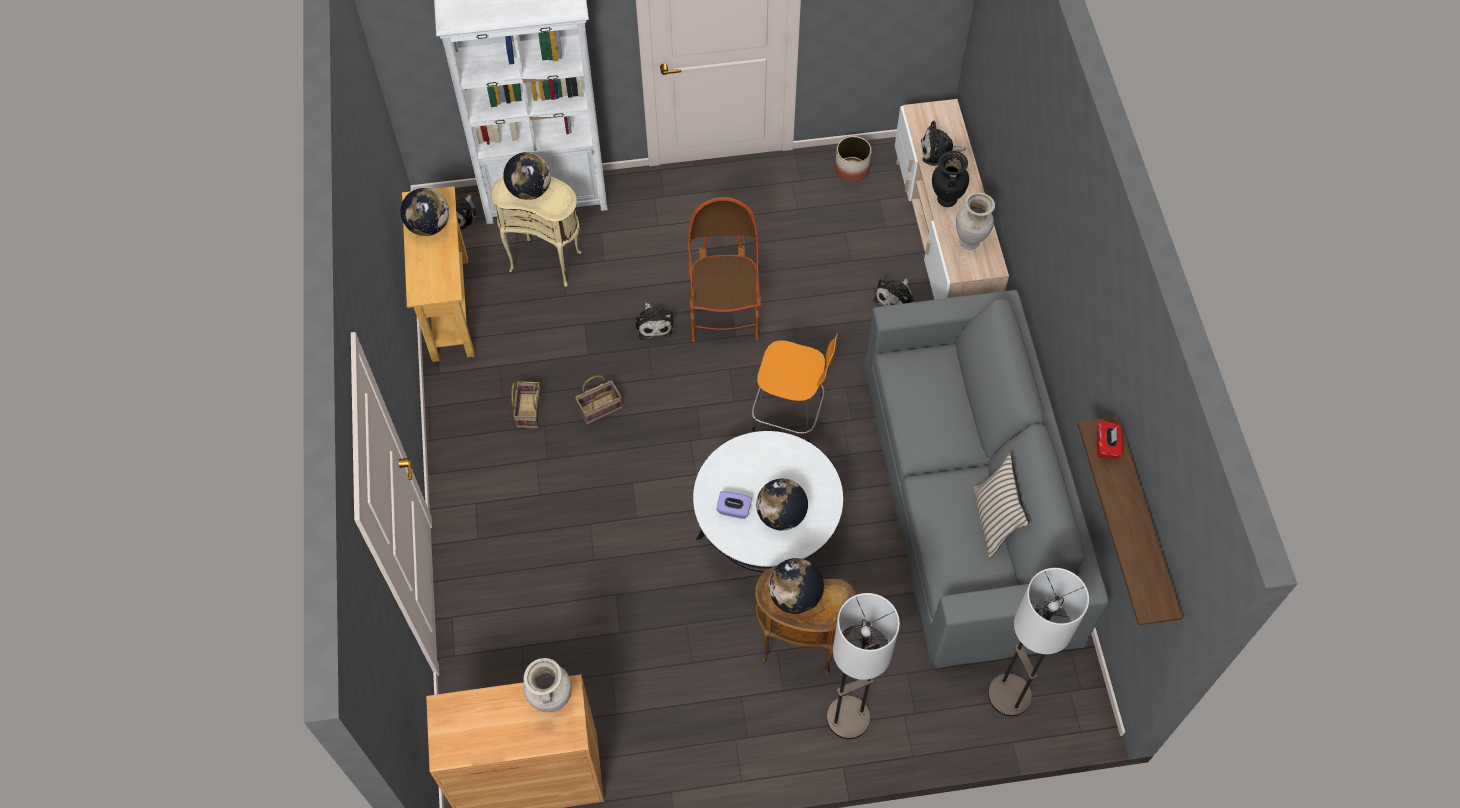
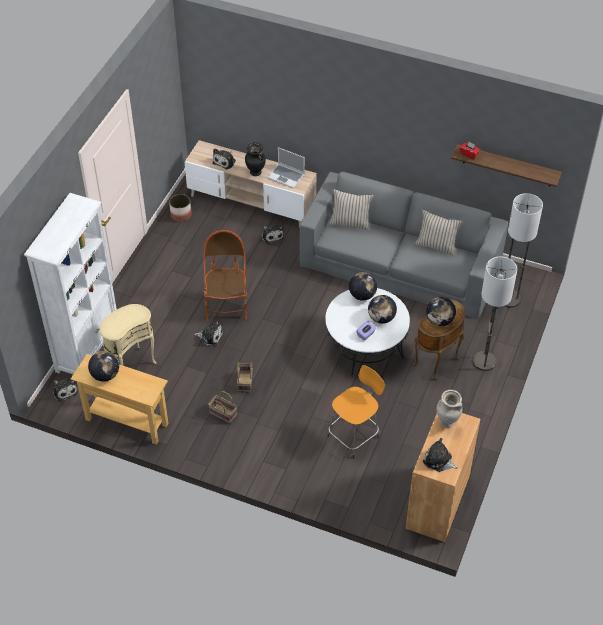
camera: 60 degrees left, 10 degrees down
(468, 724) = (439, 460): none -> plush toy
(530, 190) = (120, 321): globe -> globe (362, 295)
(724, 313) = (227, 305): armchair -> armchair turned 60 degrees clockwise
(790, 414) = (307, 306): orange stool -> orange stool (354, 435)
(951, 376) = (350, 222): none -> beige pillow
(970, 242) = (286, 176): beige vase -> laptop

